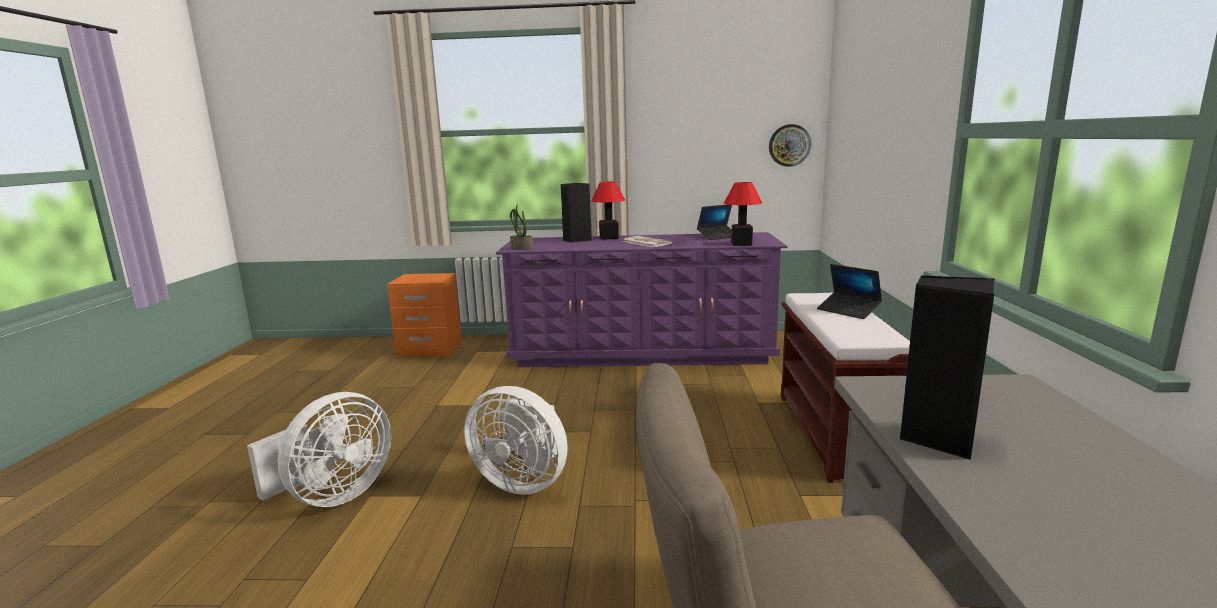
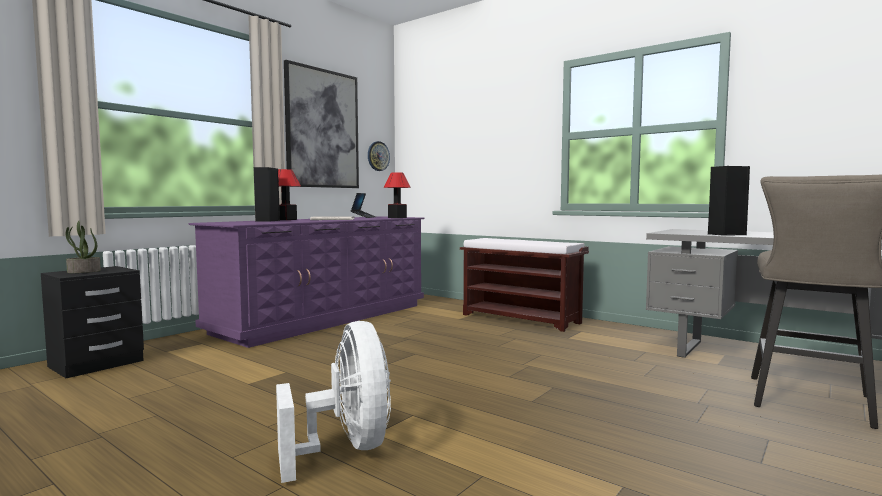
camera: 55 degrees left, 10 degrees down
(430, 349) = (96, 364): orange nightstand -> black nightstand
(521, 248) = (245, 223): potted plant -> potted plant (83, 271)
(522, 482) = (451, 383): white fan -> none
(692, 120) = (322, 129): none -> picture
(848, 311) = (517, 240): laptop -> none

